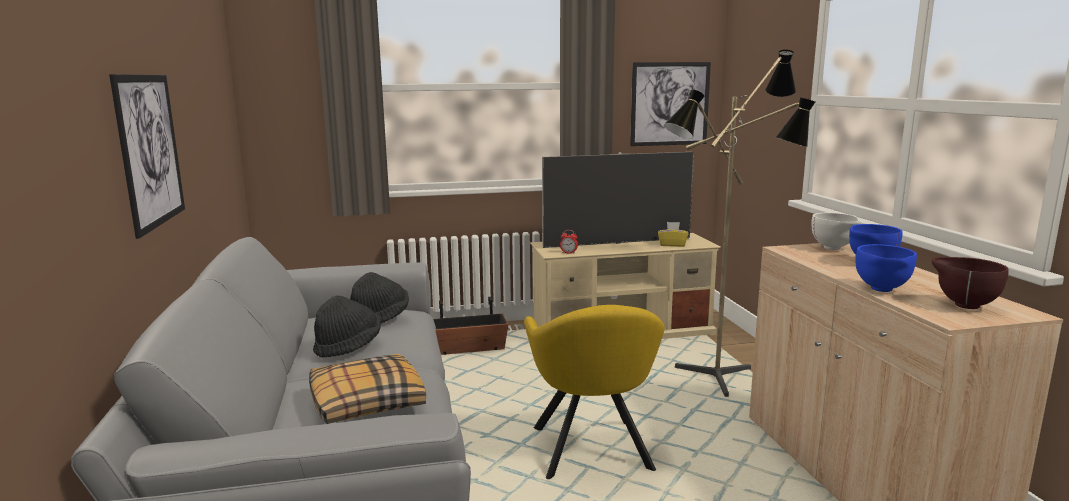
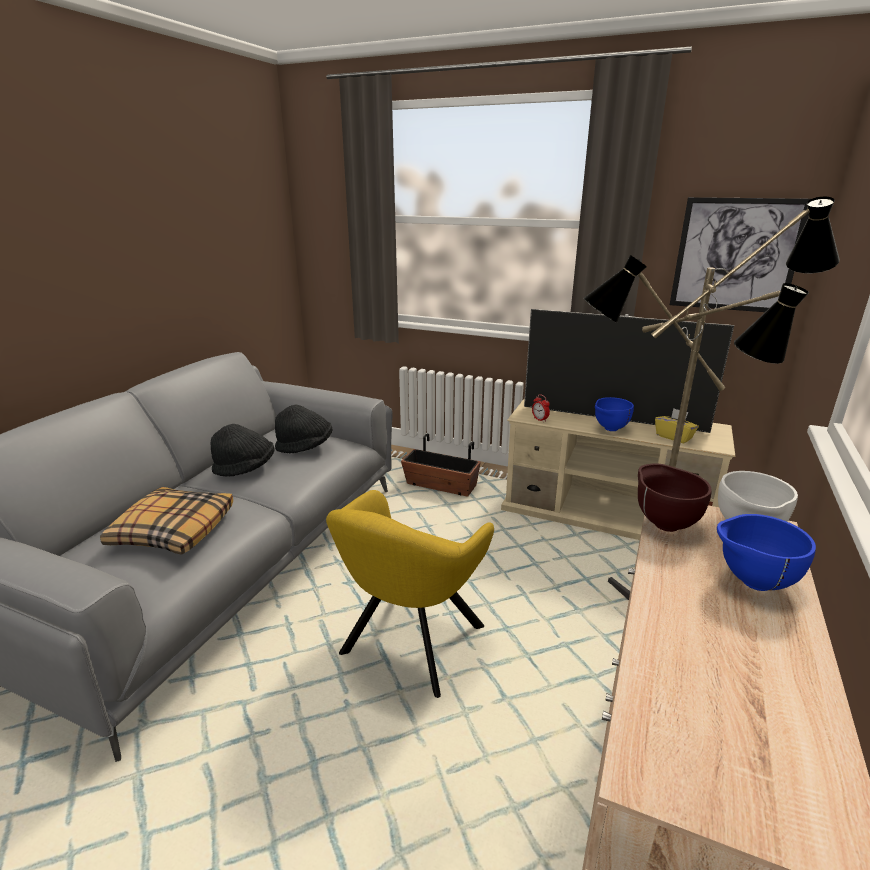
camera: 35 degrees right, 10 degrees up
(150, 150) = (86, 281): picture -> none
(881, 290) = (658, 647): blue bowl -> blue bowl (609, 429)
(962, 305) = (739, 751): brown bowl -> brown bowl (663, 523)

